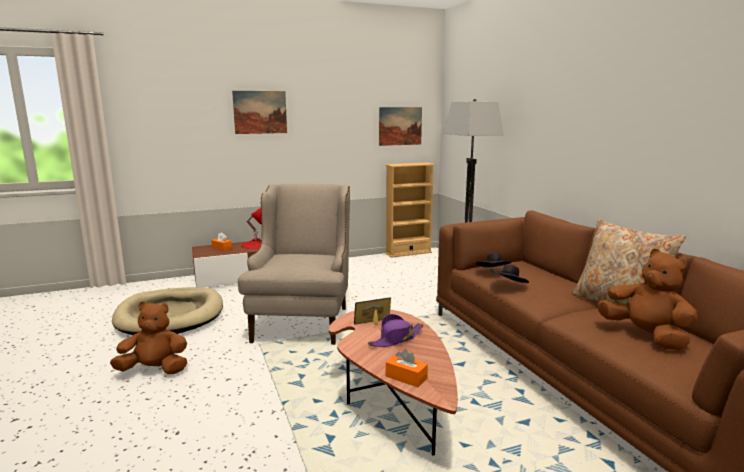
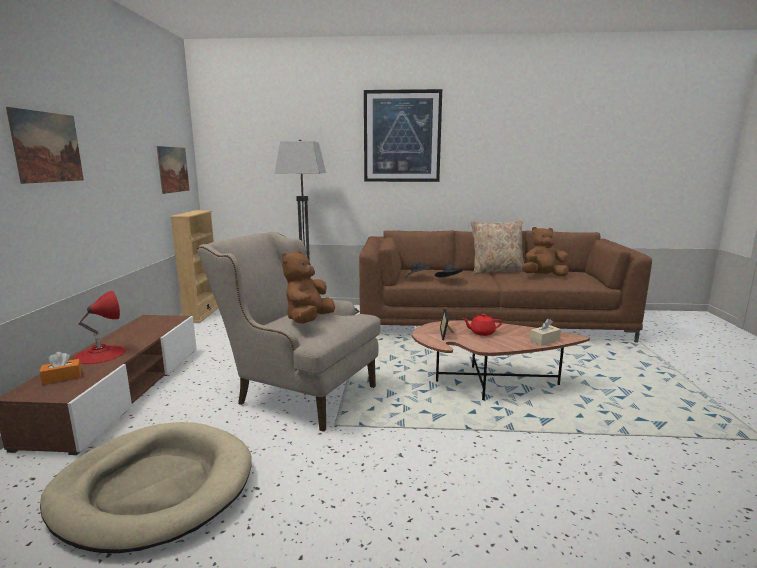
camera: 65 degrees left, 0 degrees up
(155, 370) = (335, 511): brown plush toy -> brown plush toy (309, 320)
(396, 339) = (481, 332): purple hat -> red teapot
(406, 377) = (544, 340): orange tissue box -> beige tissue box
(583, 92) = (402, 136): none -> picture

